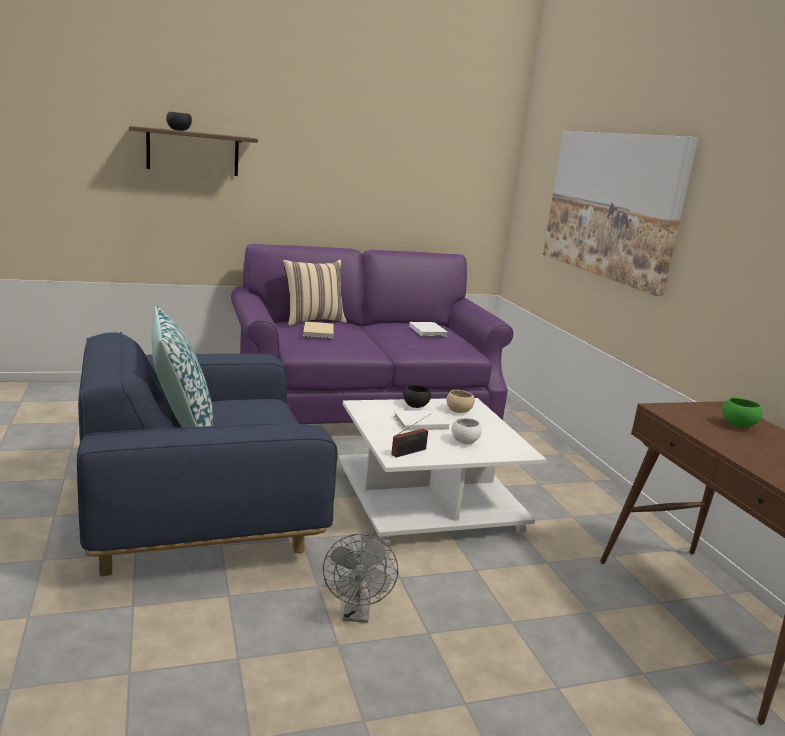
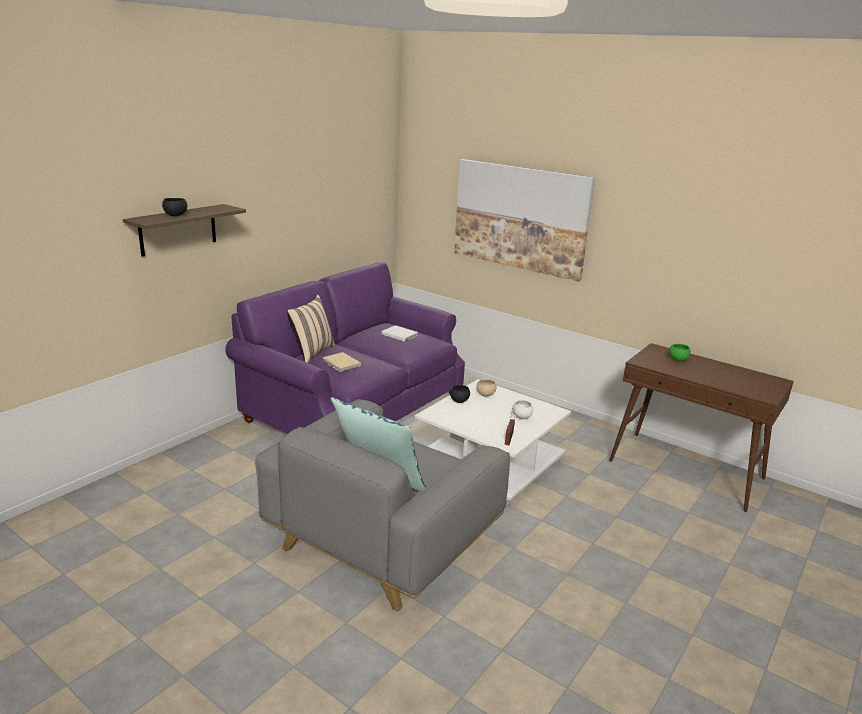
camera: 35 degrees left, 5 degrees up
(198, 513) = (383, 540): blue armchair -> grey armchair
(357, 614) = (551, 552): grey fan -> none
(419, 422) = (480, 413): white book -> none

